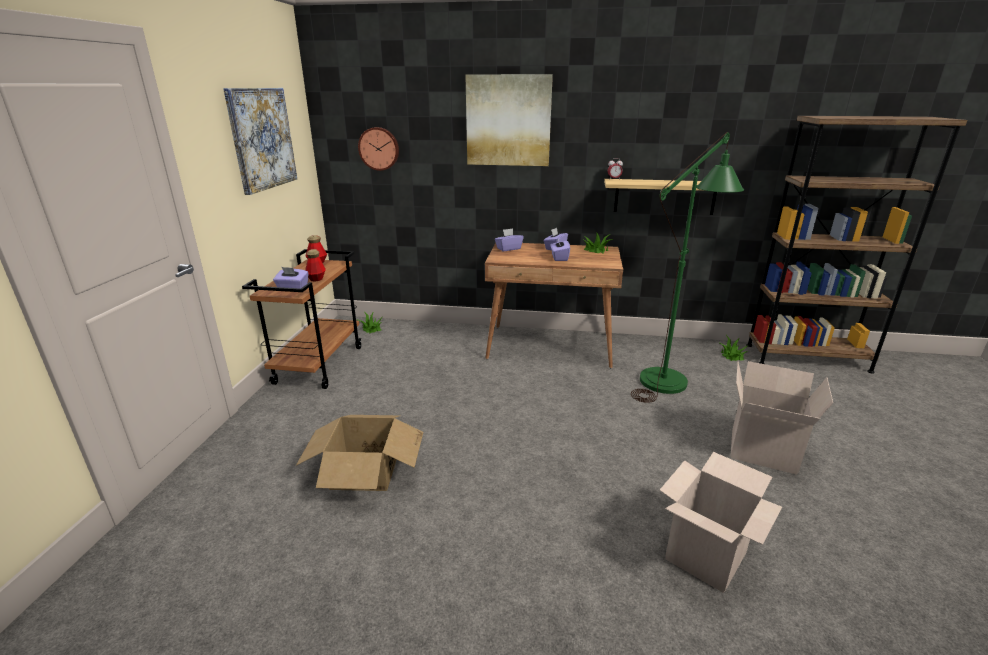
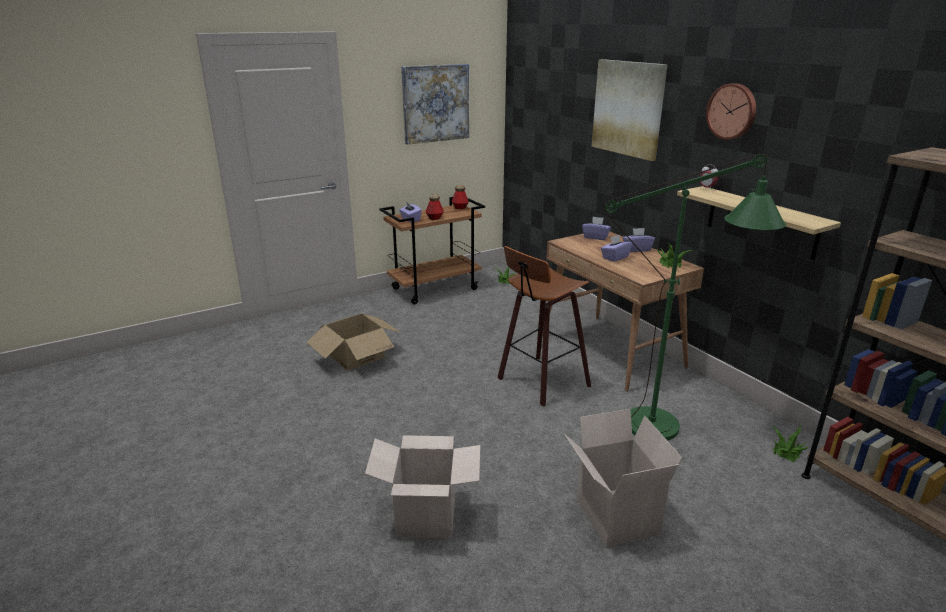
camera: 50 degrees right, 0 degrees up
(379, 148) = (540, 120): wall clock -> wall clock (732, 111)
(556, 394) = (540, 382): none -> stool

